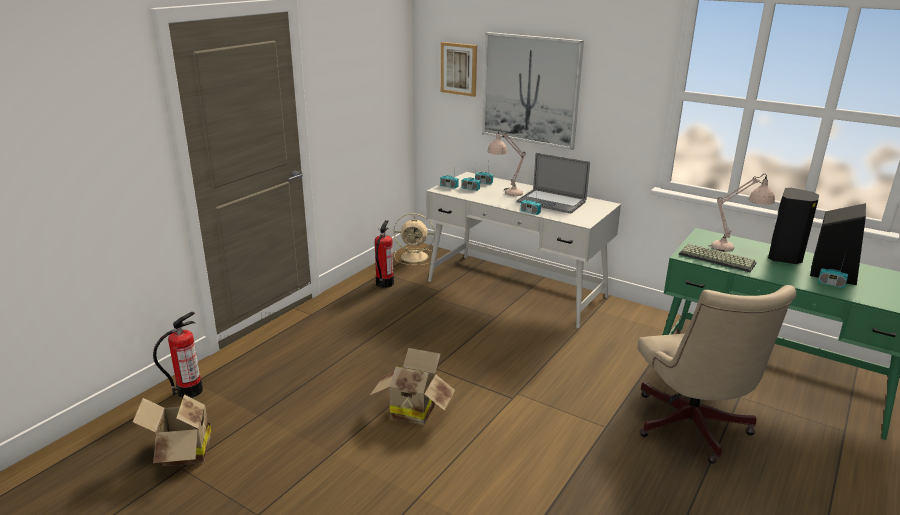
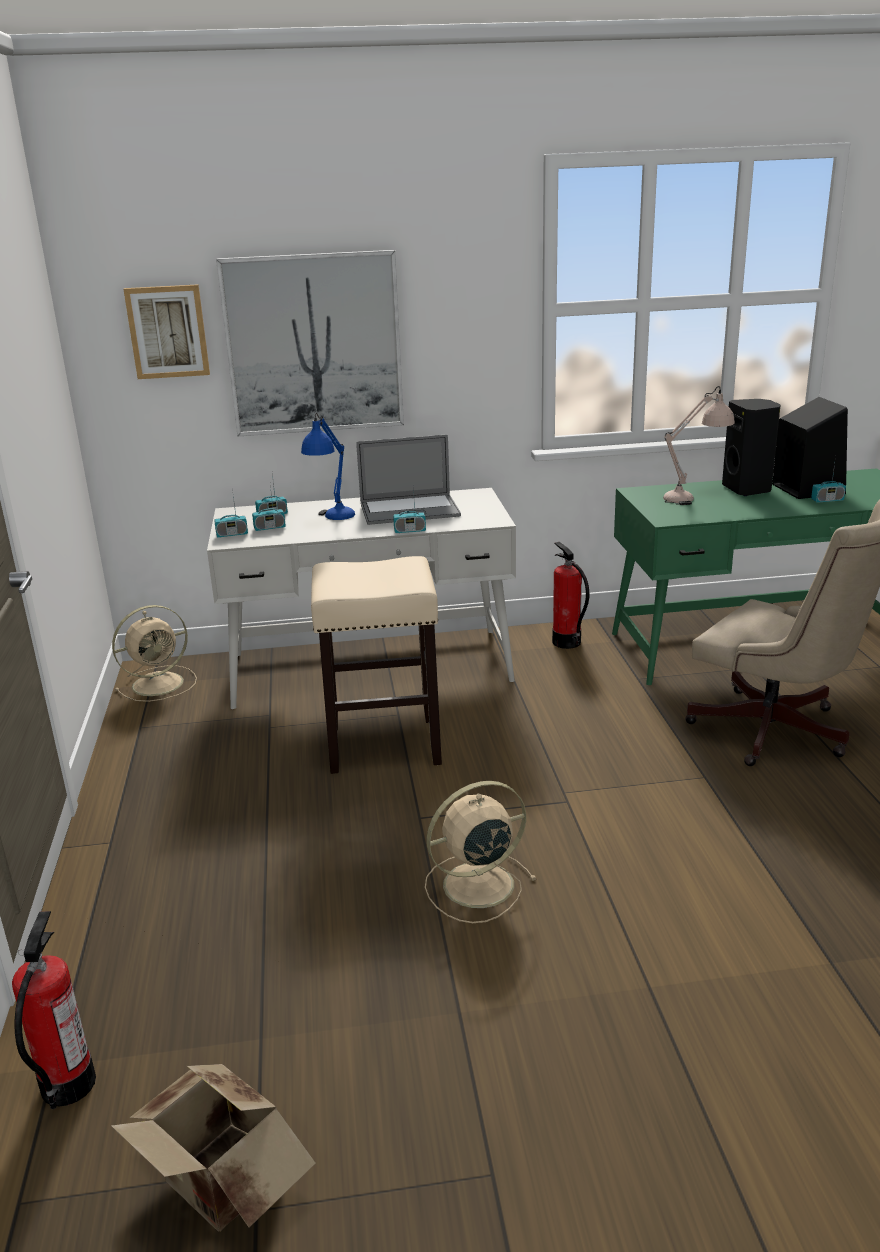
camera: 40 degrees left, 0 degrees up
(384, 283) = (167, 741): fire extinguisher -> fire extinguisher (566, 642)
(413, 409) = (475, 886): cardboard box -> beige fan
(466, 328) = (382, 745): none -> beige stool
(505, 194) = (332, 520): beige table lamp -> blue table lamp
(715, 259) = (697, 512): keyboard -> none

